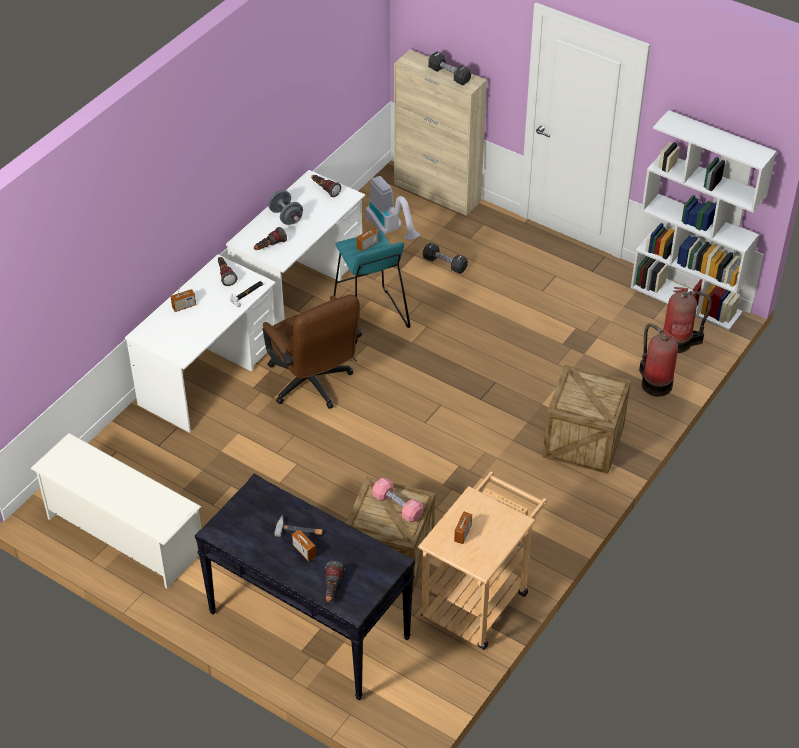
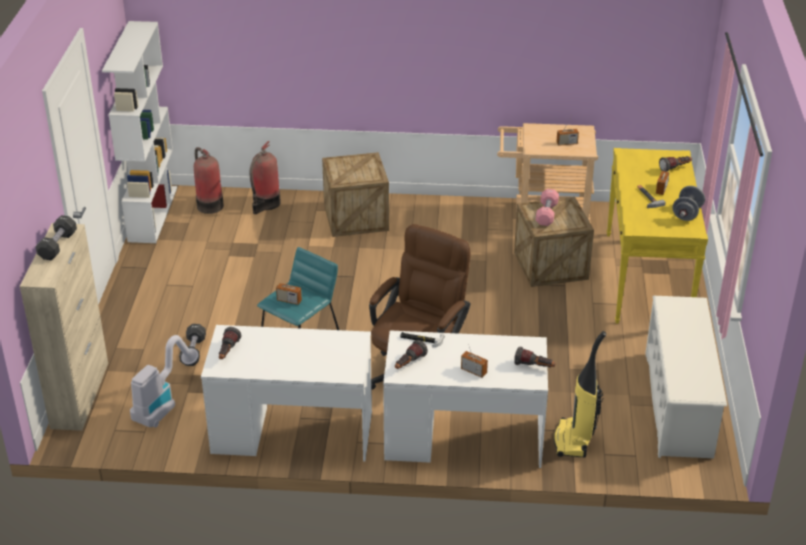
camera: 120 degrees left, 10 degrees down
(147, 440) = (573, 440): none -> vacuum cleaner
(269, 247) = (344, 353): flashlight -> flashlight (534, 367)
(286, 217) = (290, 360): grey dumbbell -> grey dumbbell (687, 214)
(308, 625) = (647, 279): black console table -> yellow console table

